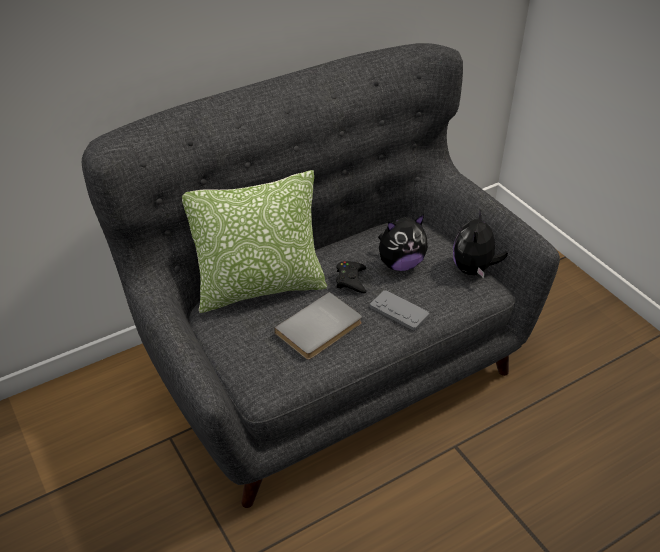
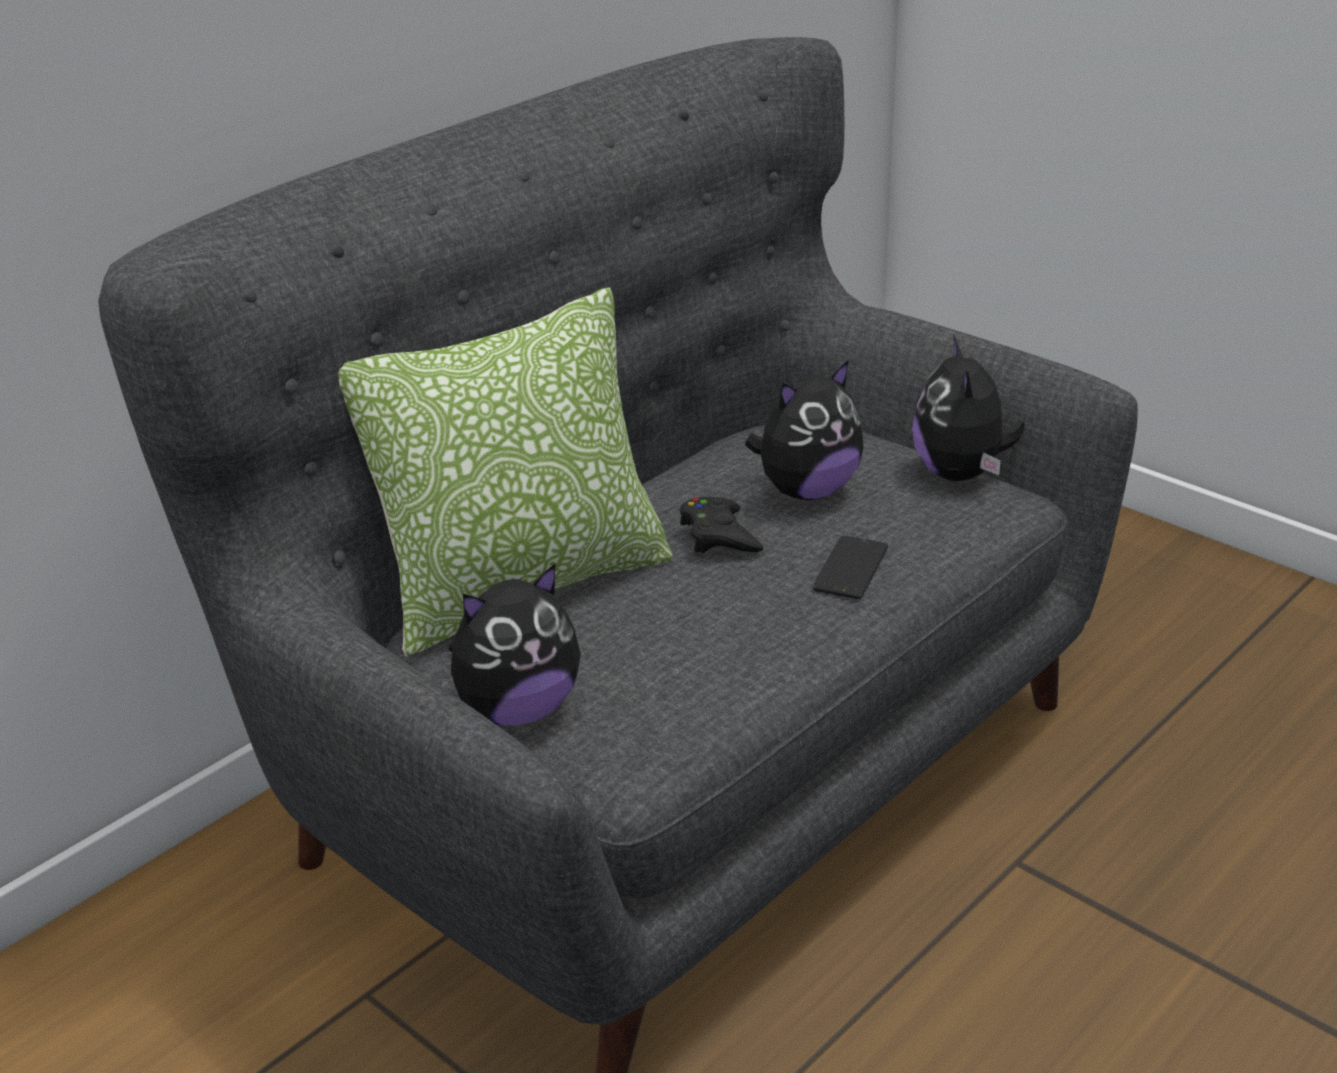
camera: 15 degrees left, 10 degrees down
(233, 350) = (517, 710): none -> plush toy
(321, 329) = (700, 632): grey book -> none
(399, 311) = (850, 568): grey game controller -> phone

